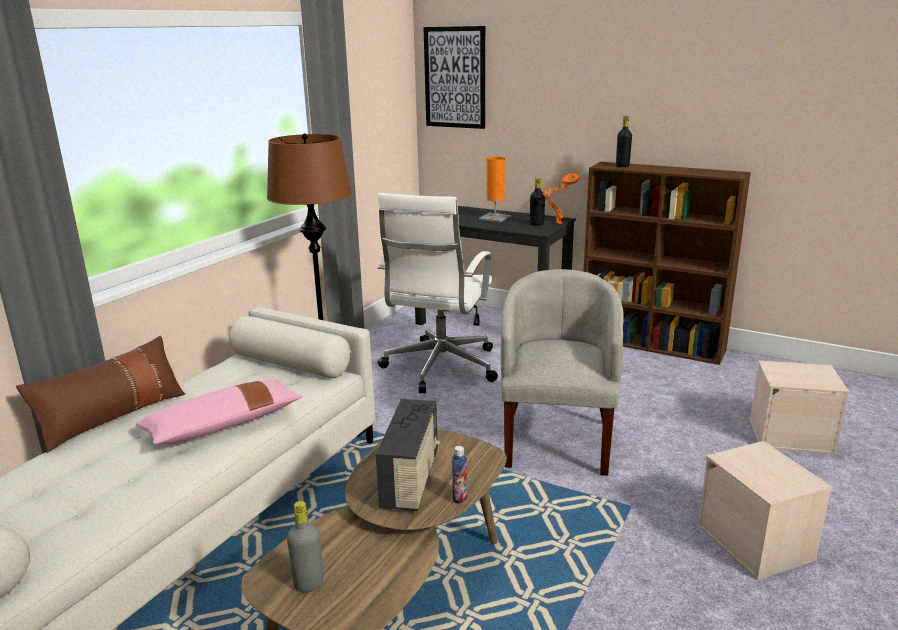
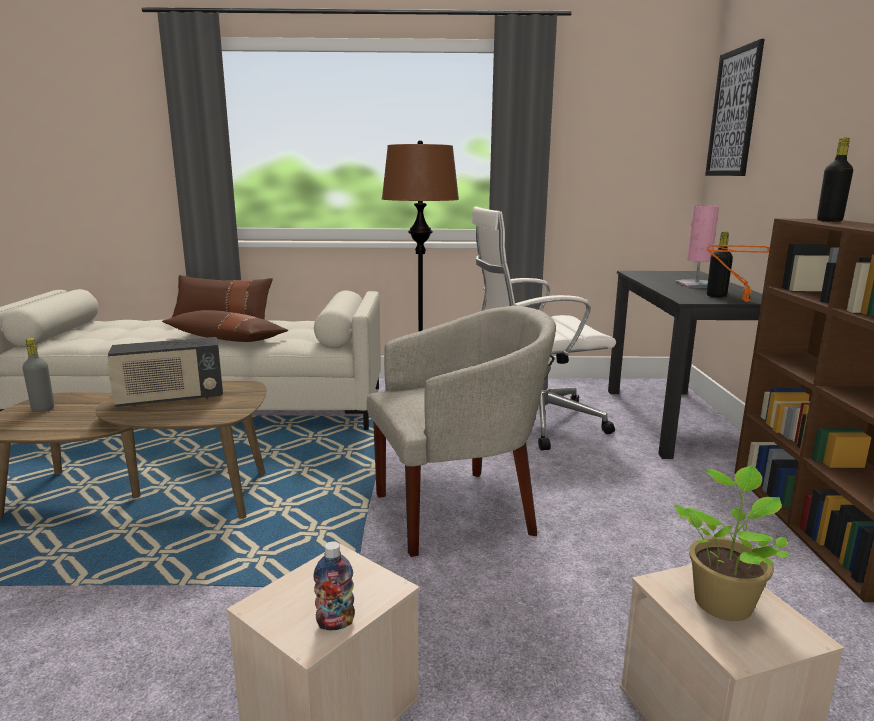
camera: 60 degrees right, 5 degrees down
(223, 425) = (226, 339): pink pillow -> brown pillow
(460, 497) = (146, 418): bottle -> bottle (335, 623)
(495, 218) = (696, 285): orange table lamp -> pink table lamp
(795, 374) = (723, 601): none -> potted plant

